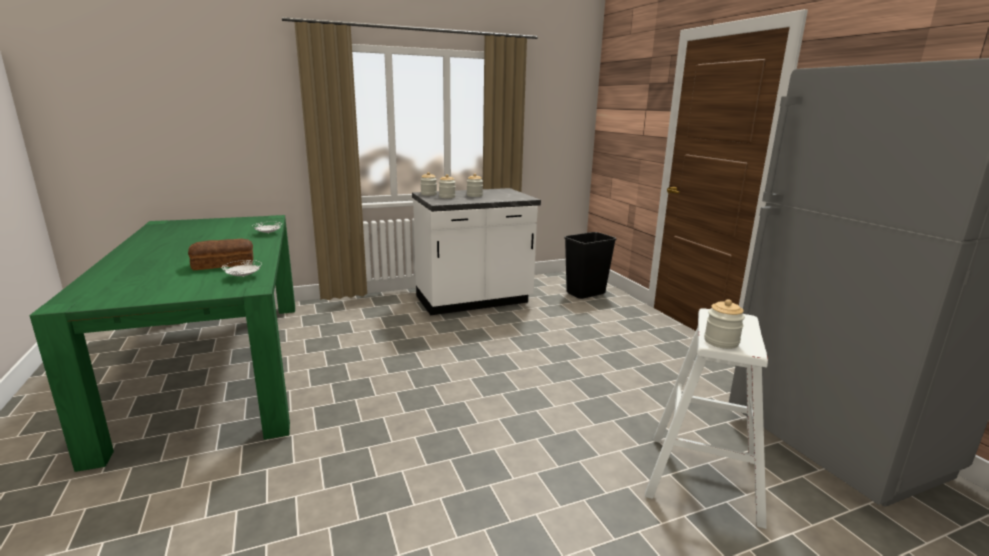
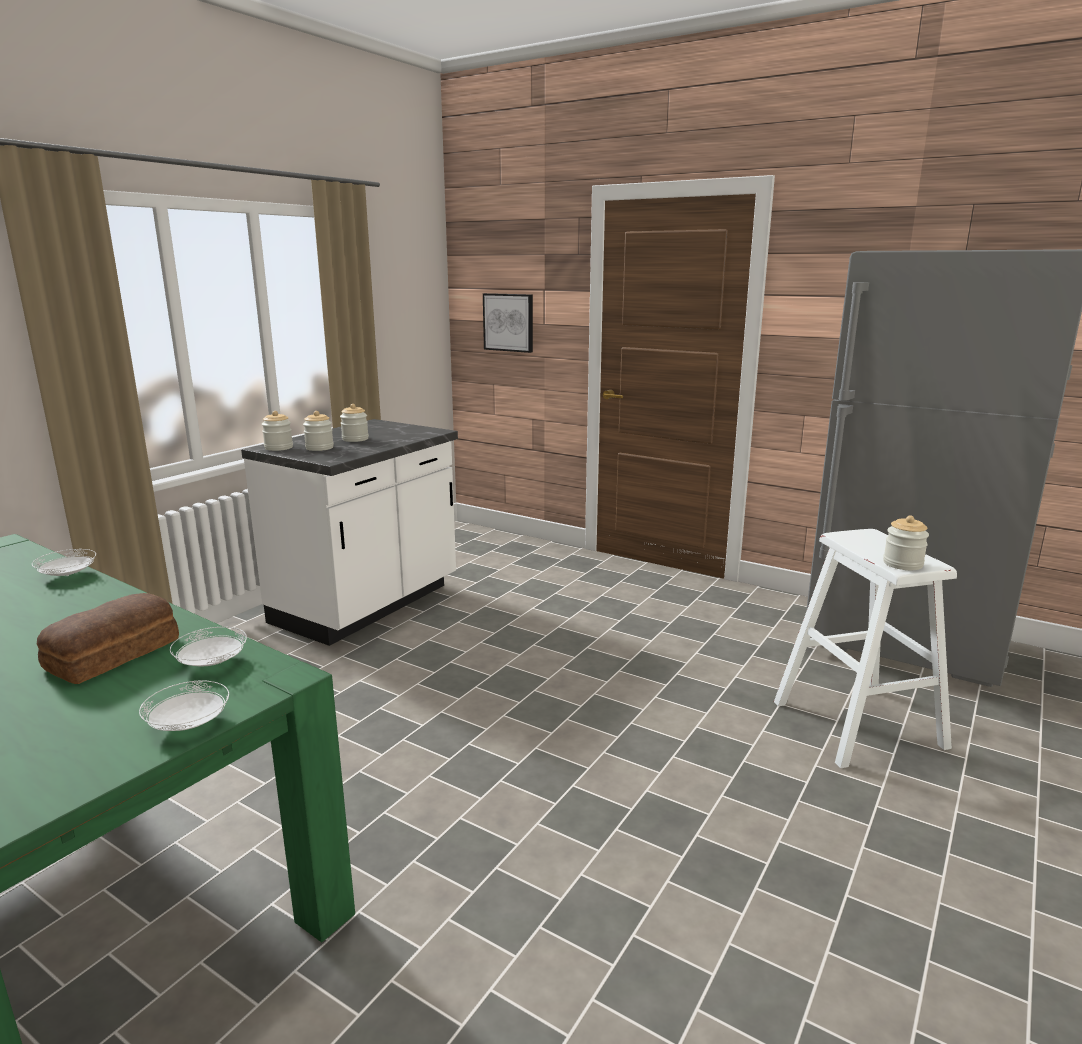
camera: 35 degrees left, 0 degrees up
(192, 294) = (188, 725): none -> white plate
(585, 293) = (500, 553): black trash can -> none
(623, 133) = (509, 322): none -> picture

